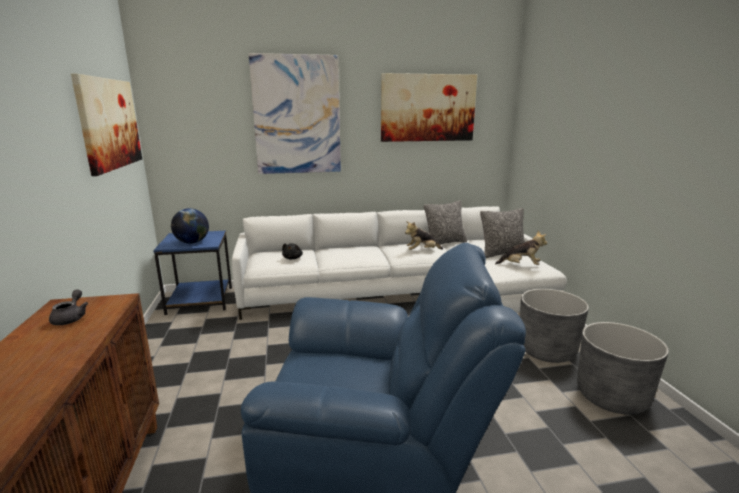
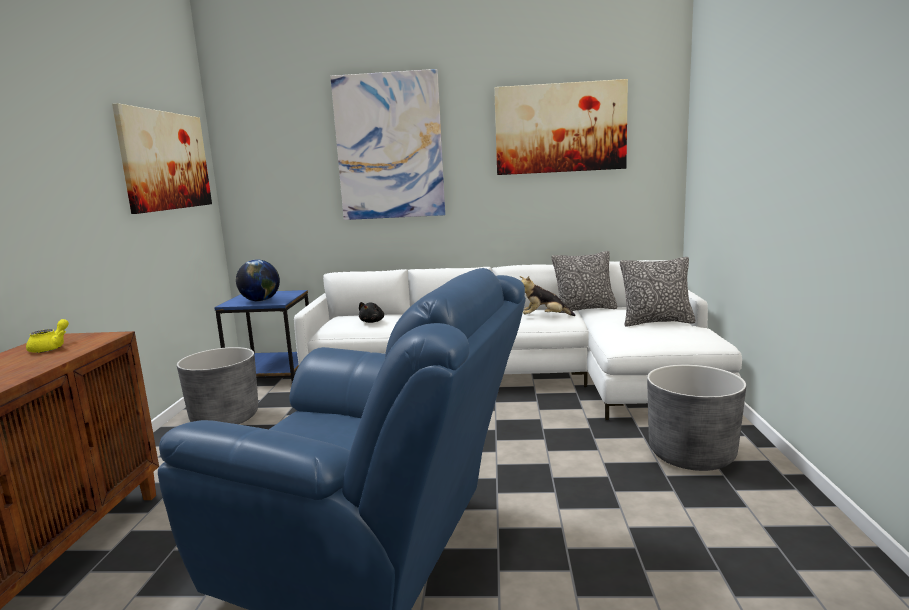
camera: 15 degrees right, 5 degrees down
(71, 318) = (51, 348): grey teapot -> yellow teapot
(521, 266) = (673, 336): plush toy -> none
(611, 396) = (761, 520): grey planter -> grey planter (225, 418)

